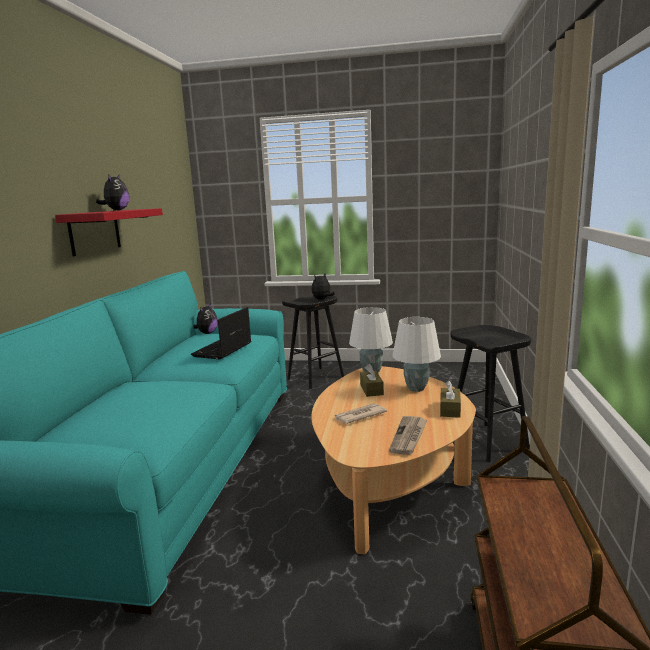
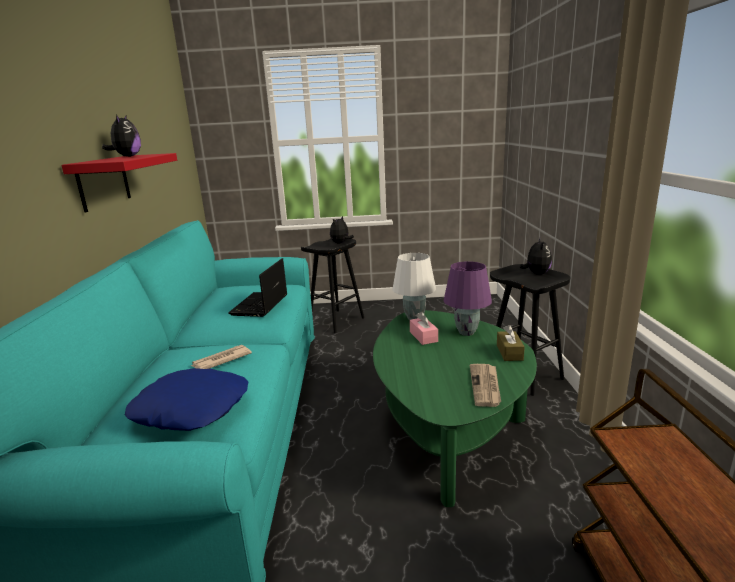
camera: 10 degrees left, 5 degrees up
(124, 426) = (192, 408): none -> blue pillow
(207, 333) = (230, 286): plush toy -> plush toy (536, 274)
(359, 416) = (425, 367): newspaper -> newspaper (221, 360)
(371, 389) = (423, 337): brown tissue box -> pink tissue box
(389, 479) = (447, 423): beige coffee table -> green coffee table
(415, 388) = (466, 332): white table lamp -> purple table lamp

